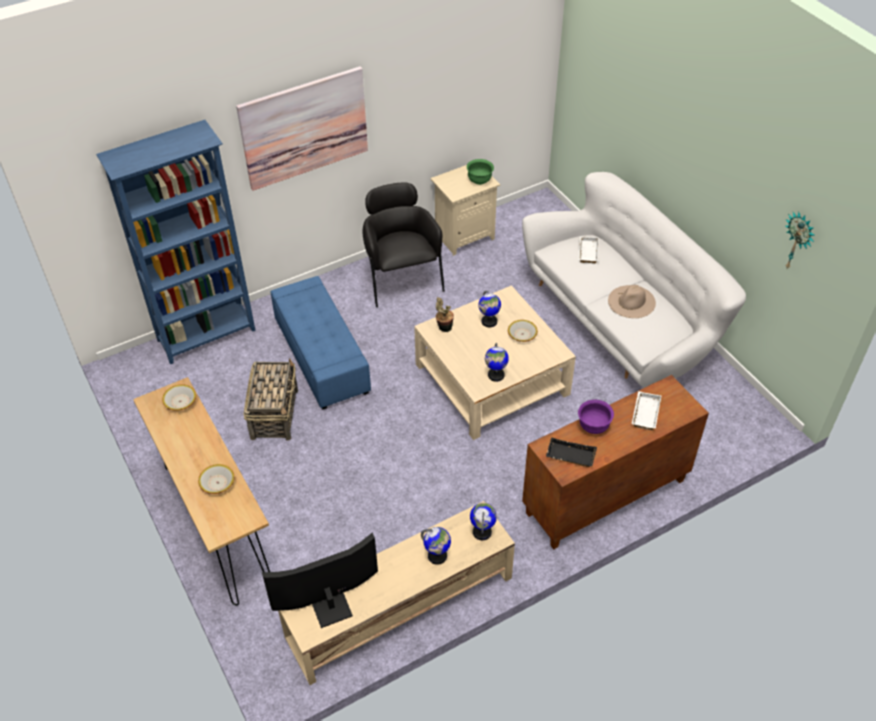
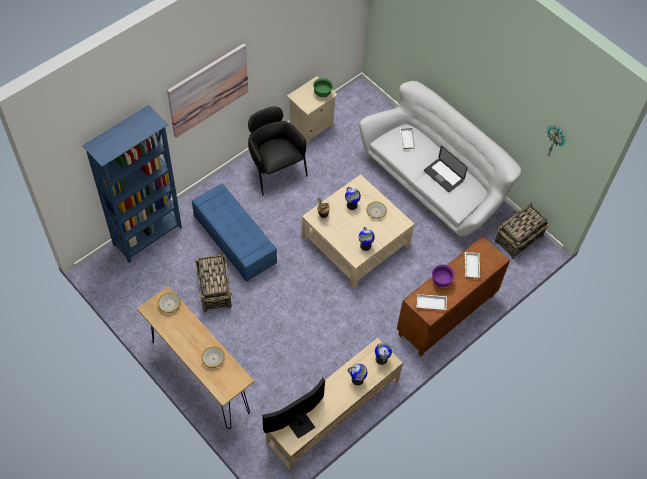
camera: 15 degrees left, 10 degrees up
(569, 456) = (430, 304): black tray -> white tray
(631, 301) = (443, 176): beige hat -> laptop
(735, 409) = (518, 239): none -> basket

